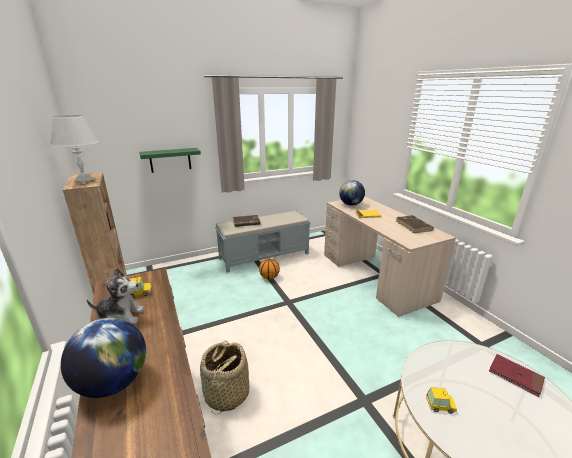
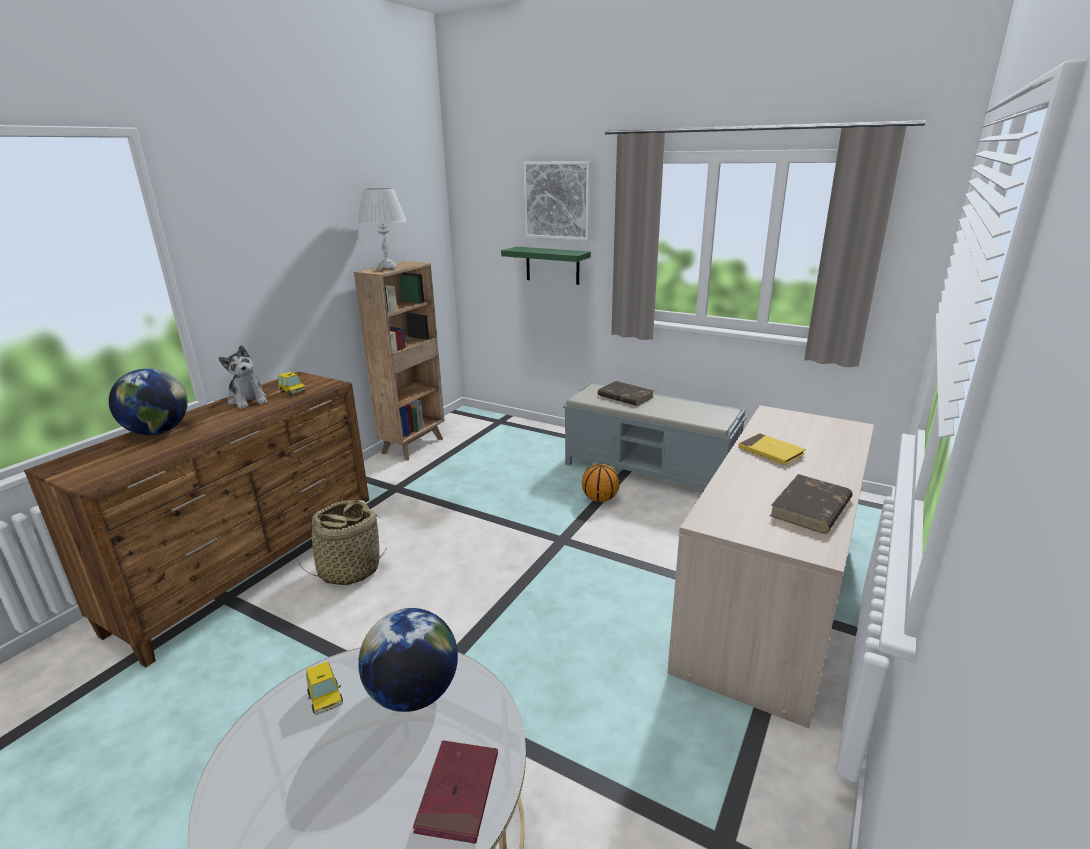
camera: 55 degrees right, 0 degrees up
(169, 118) = (558, 200): none -> picture
(351, 204) = (793, 425): globe -> globe (413, 694)

